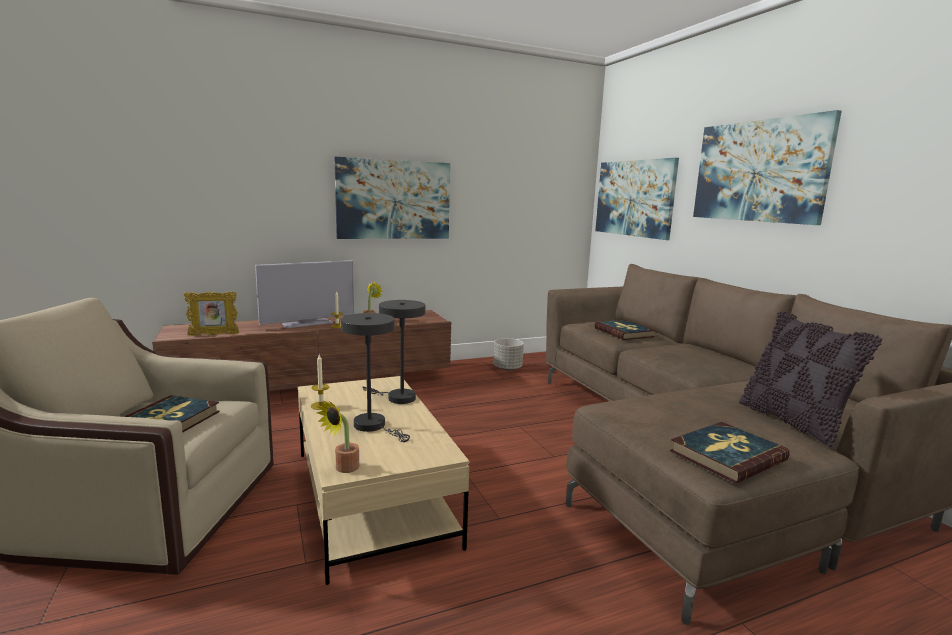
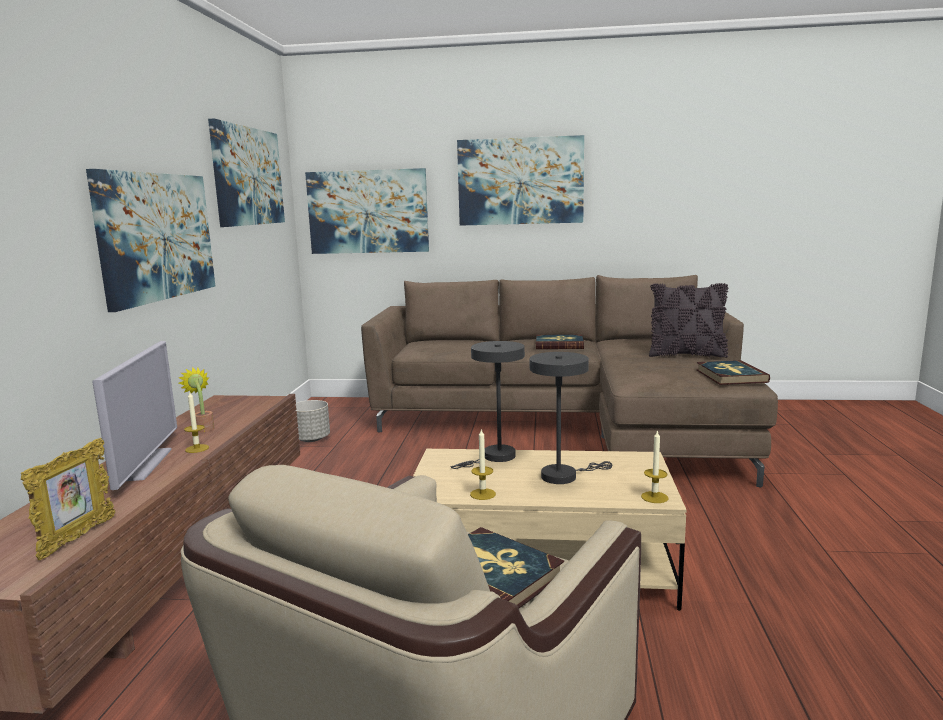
camera: 60 degrees left, 0 degrees up
(343, 469) = (654, 497): potted plant -> candle
(521, 164) = (248, 176): none -> picture
(624, 332) = (460, 346): book -> book (559, 345)

